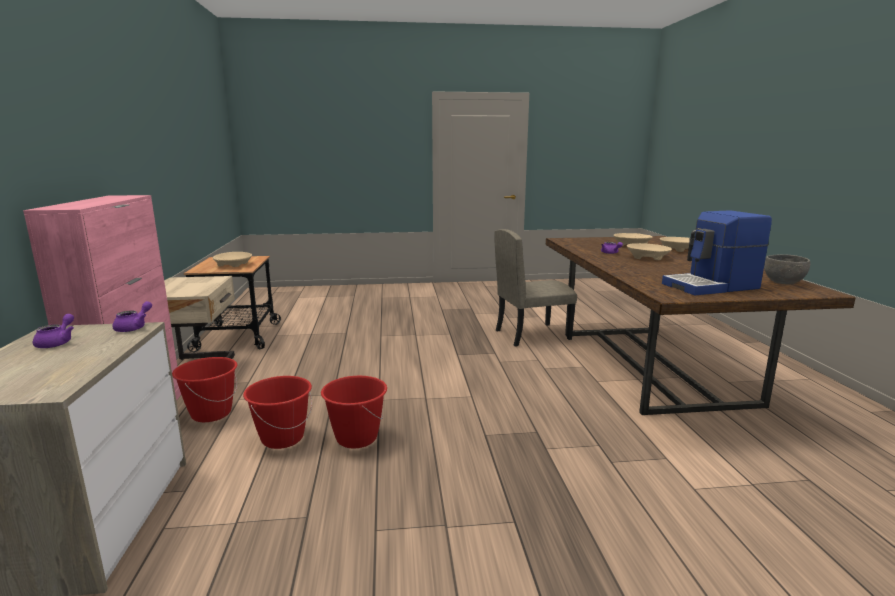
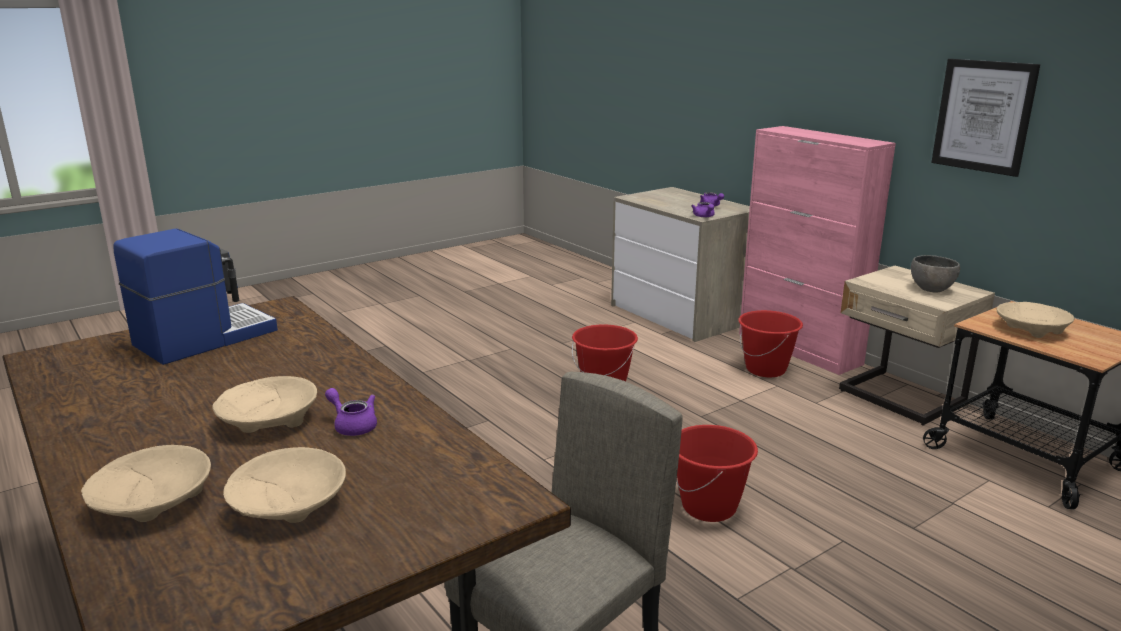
camera: 150 degrees right, 5 degrees up
(134, 161) = (983, 116): none -> picture
(282, 438) = (664, 370): red bucket -> red bucket (709, 507)
(783, 283) = (69, 370): grey bowl -> grey bowl (932, 289)

